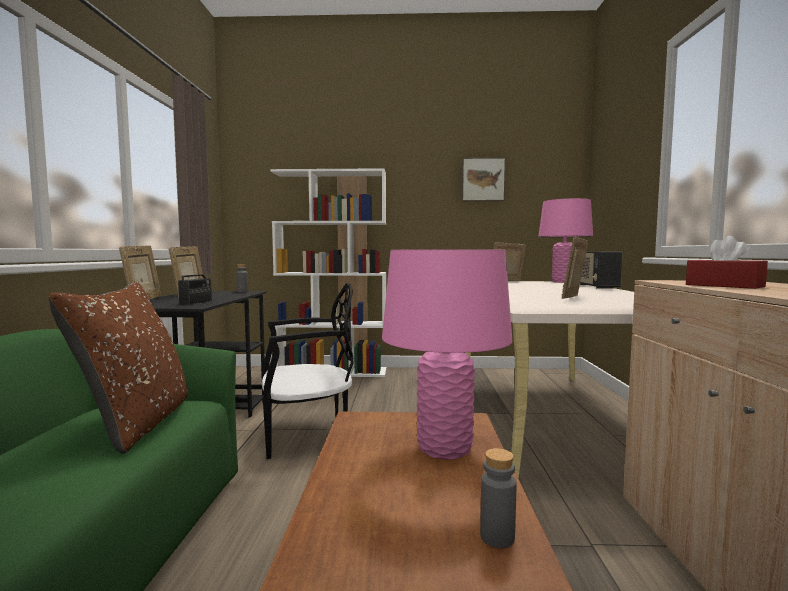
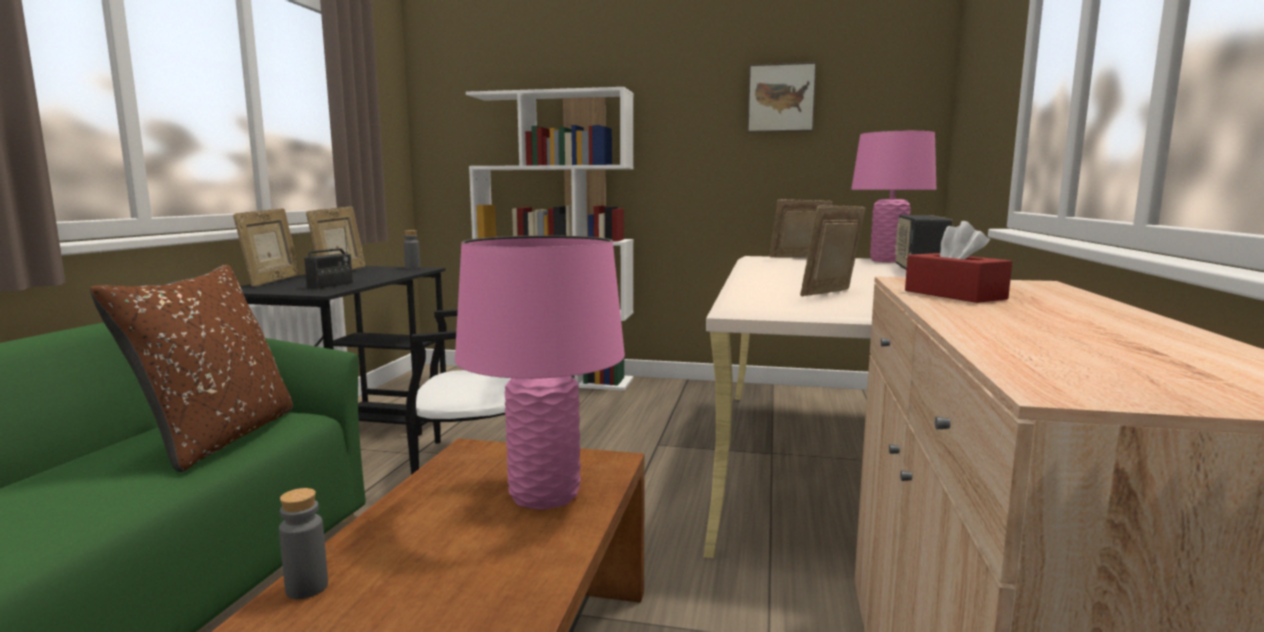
camera: 10 degrees right, 5 degrees up
(497, 537) = (507, 603): grey bottle -> grey bottle (307, 588)

